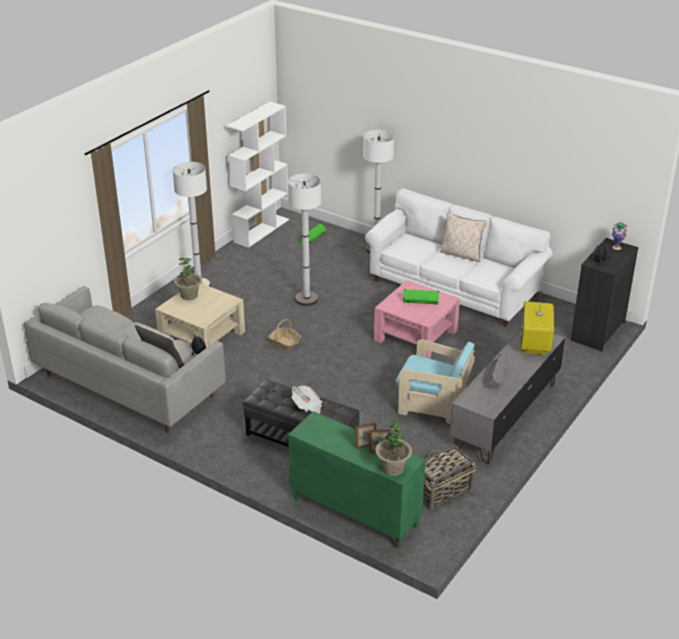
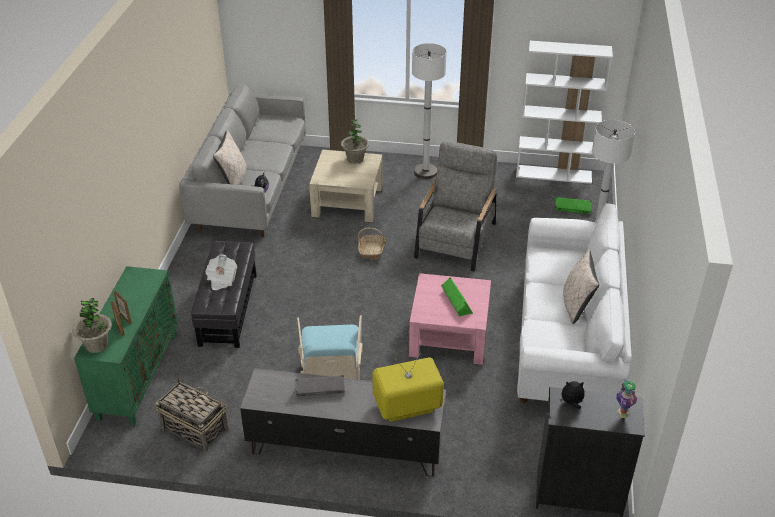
camera: 65 degrees right, 5 degrees up
(306, 299) = (456, 241): white floor lamp -> grey armchair

